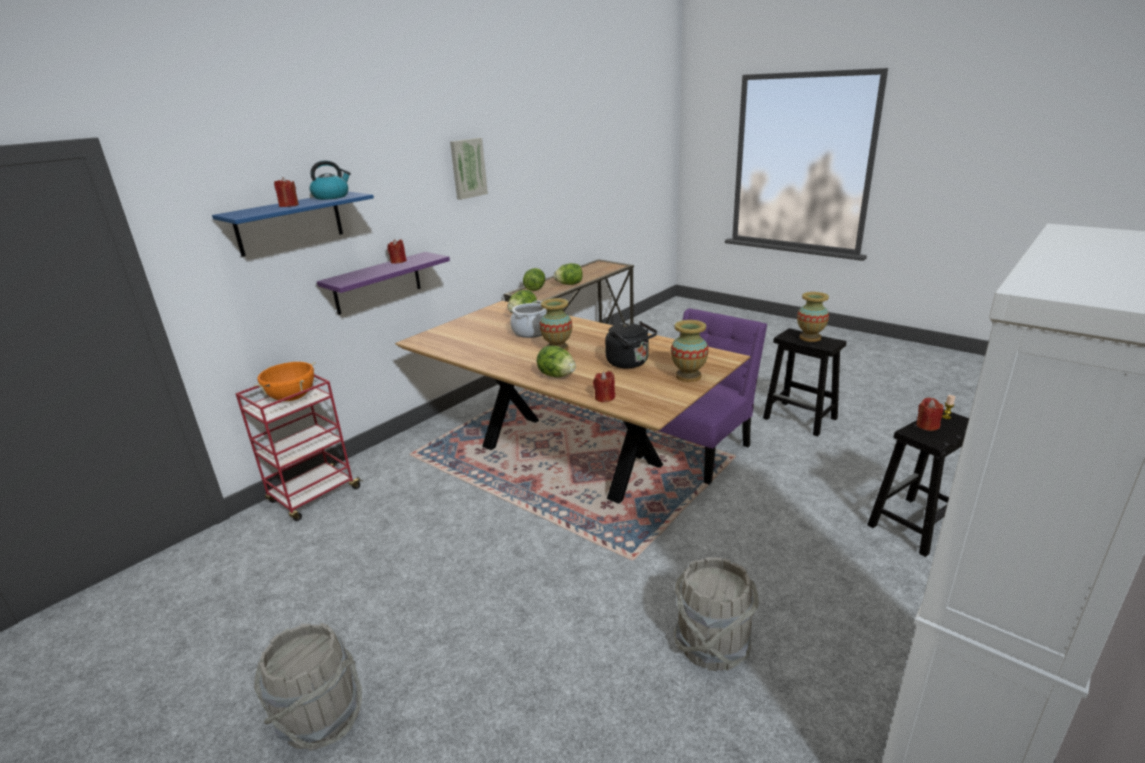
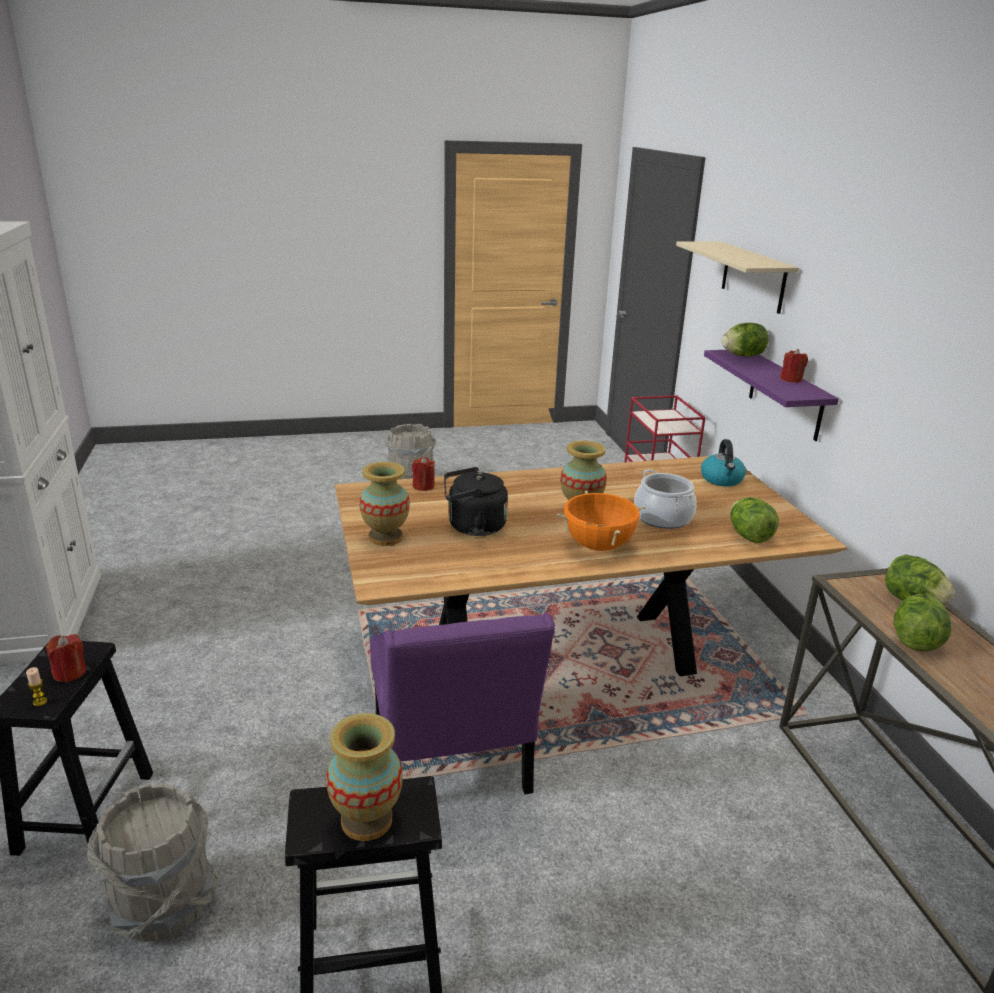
camera: 125 degrees right, 0 degrees up
(289, 205) = (725, 251): red candle -> none
(289, 223) = (753, 277): blue shelf -> beige shelf
(292, 398) = (668, 423): orange cooking pot -> orange cooking pot (598, 546)
(331, 197) = (757, 260): kettle -> kettle (722, 480)
(467, 168) = (941, 312): picture -> none
(556, 375) = (508, 486): lettuce -> lettuce (742, 356)
(712, 646) = (241, 596): grey bucket -> grey bucket (163, 905)

